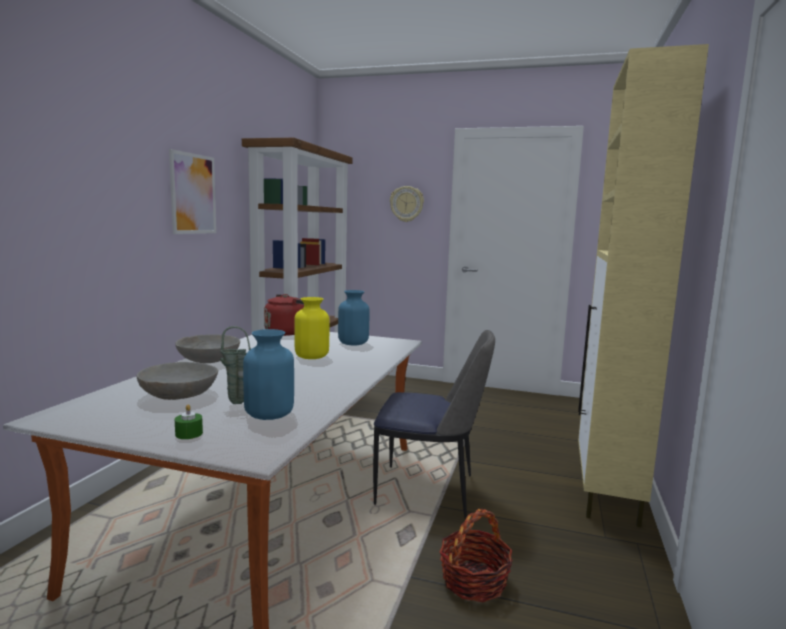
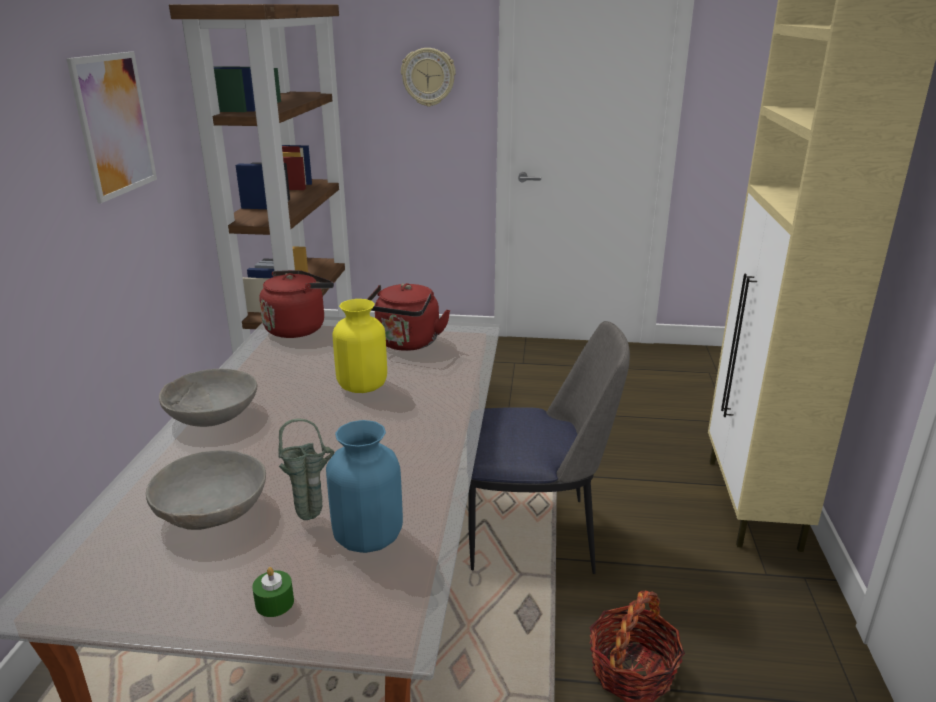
camera: 10 degrees left, 15 degrees up
(353, 343) = (407, 344): blue vase -> red kettle

